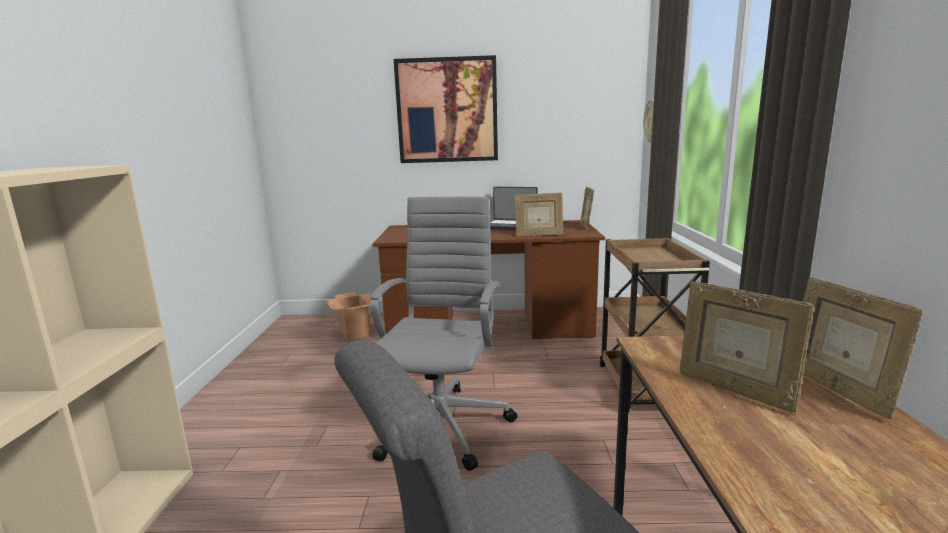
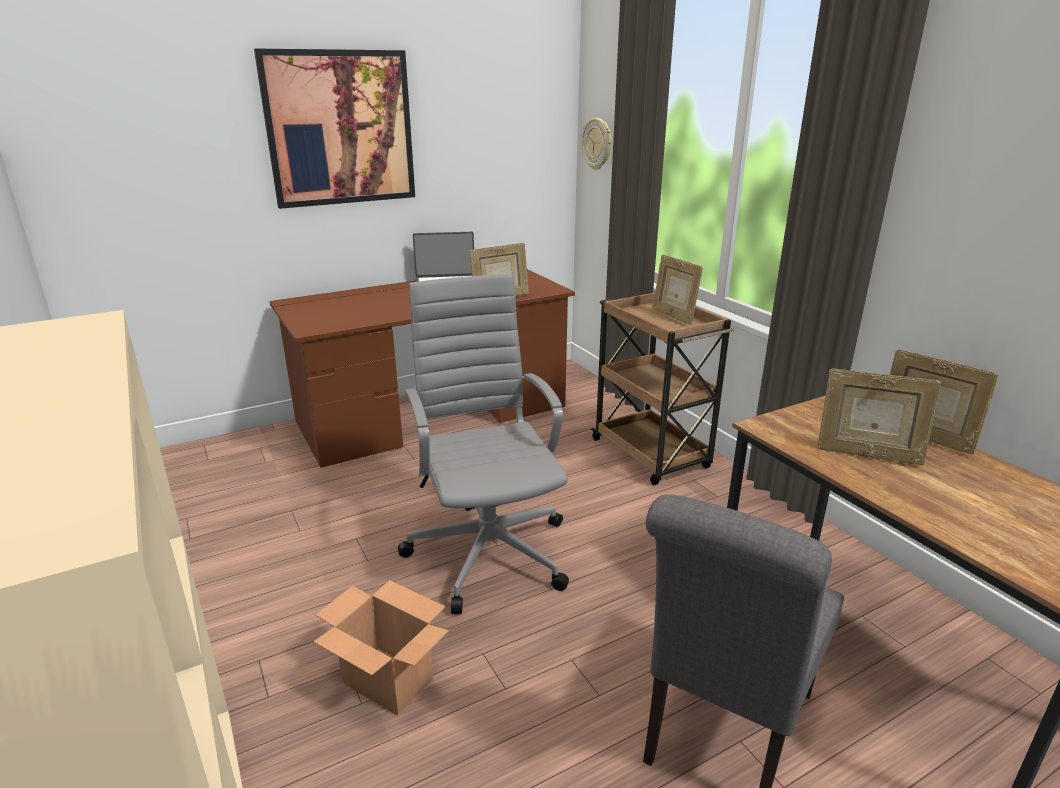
camera: 30 degrees left, 10 degrees up
(354, 332) = (255, 463): cardboard box -> cardboard box (387, 680)
(586, 227) = (536, 277): picture frame -> picture frame (673, 316)

